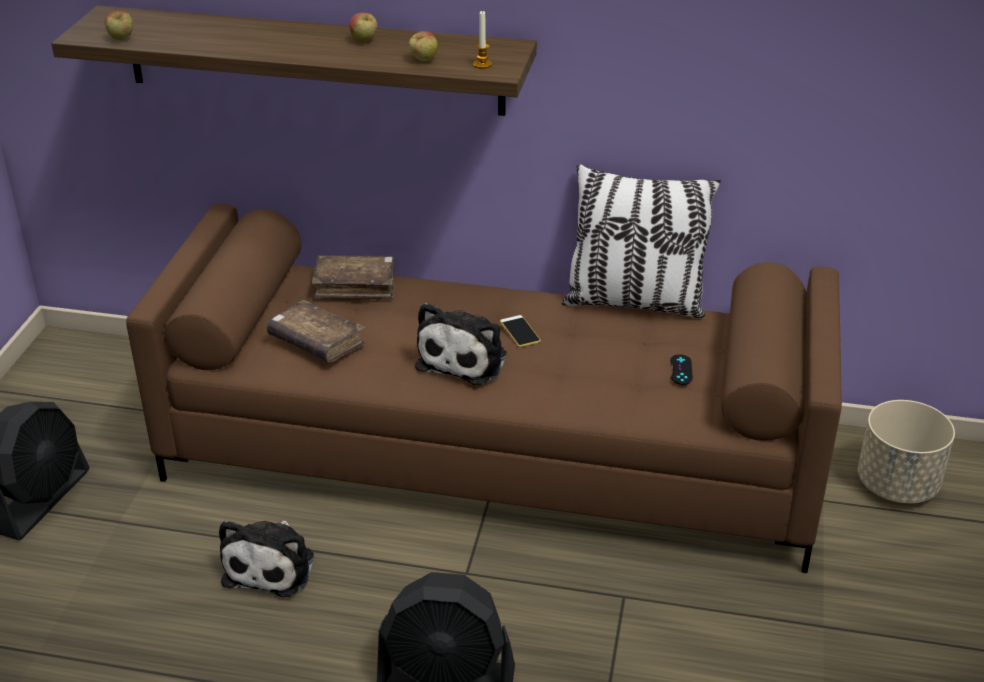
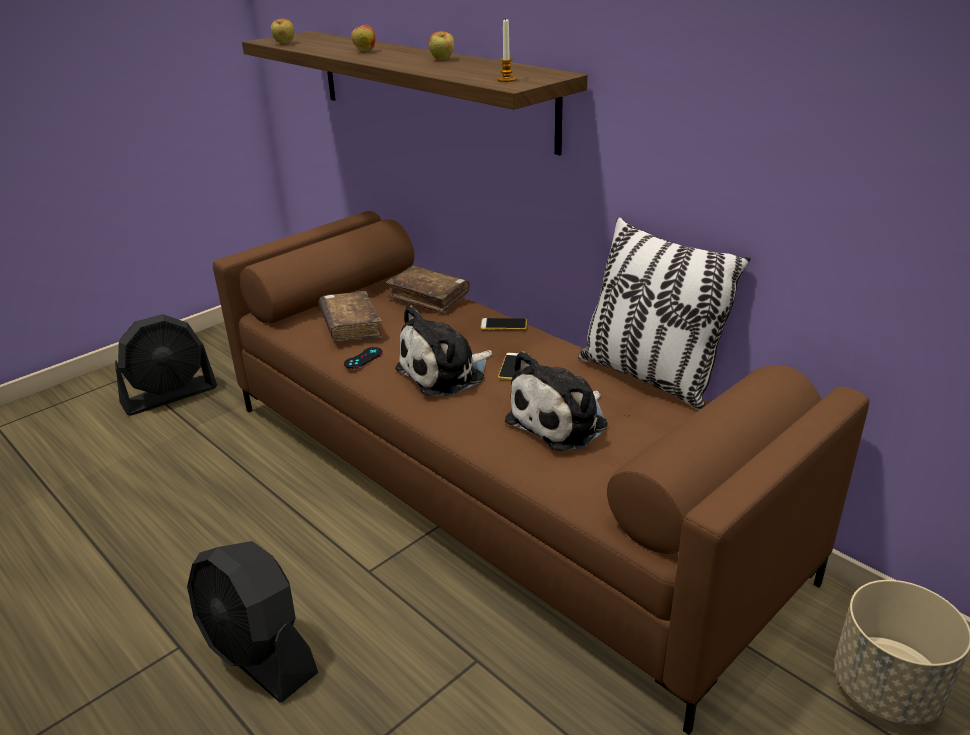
camera: 35 degrees right, 5 degrees down
(272, 565) = (244, 499): plush toy -> plush toy (562, 422)
(423, 60) = (463, 73): apple -> apple (364, 51)
(462, 292) = (503, 325): none -> phone
(681, 370) = (627, 447): black game controller -> black game controller (363, 358)

